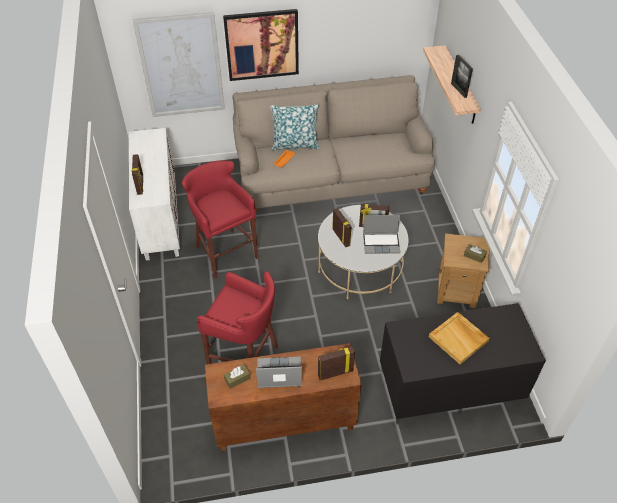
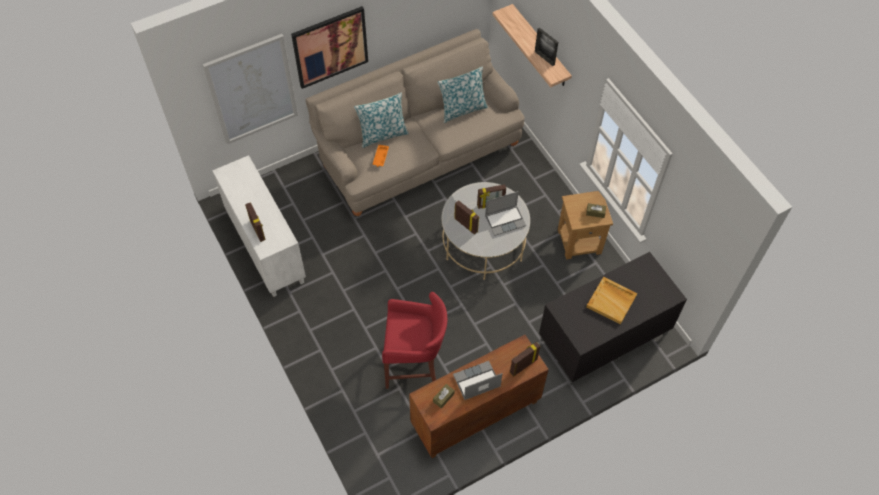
camera: 20 degrees left, 10 degrees up
(224, 252) = (347, 264): red stool -> none
(377, 141) = (462, 109): none -> pillow

